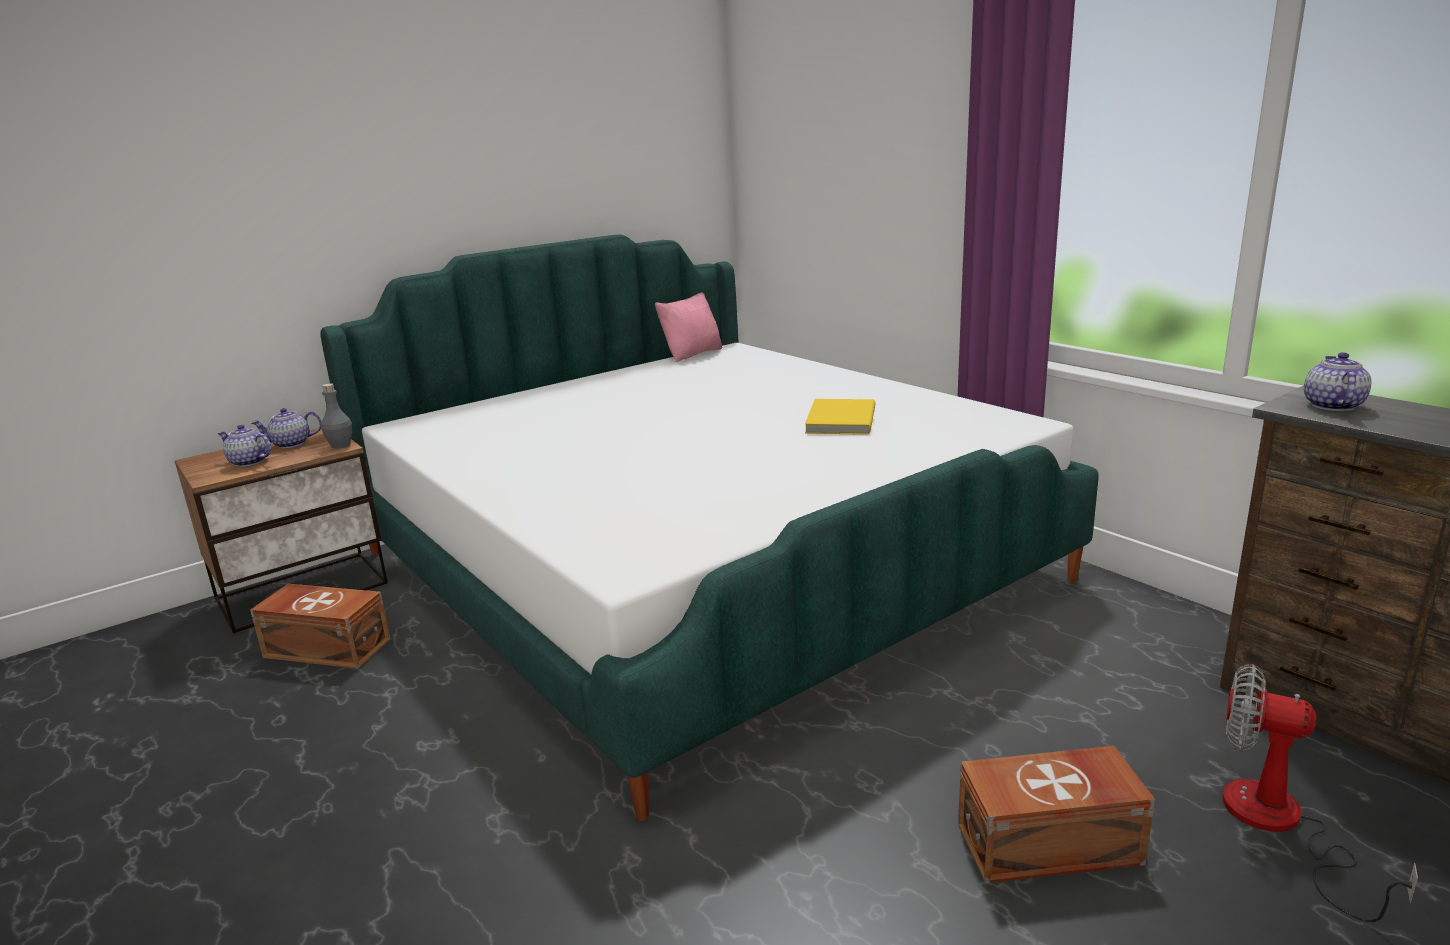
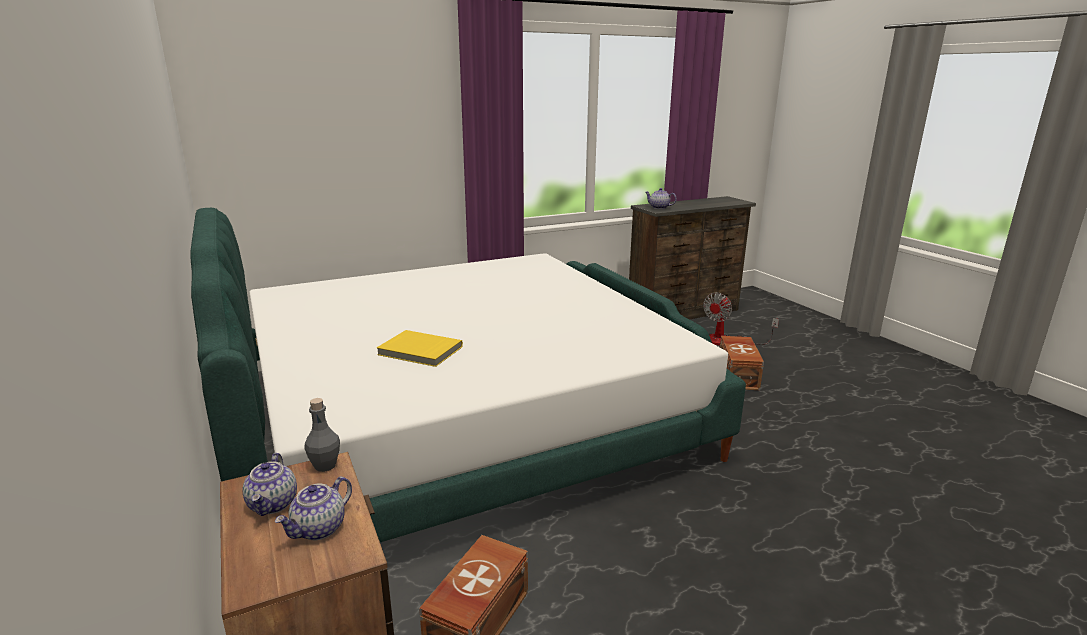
camera: 80 degrees left, 0 degrees up
(692, 354) = (263, 304): pink pillow -> none
(839, 420) = (493, 285): yellow book -> yellow book (419, 351)

